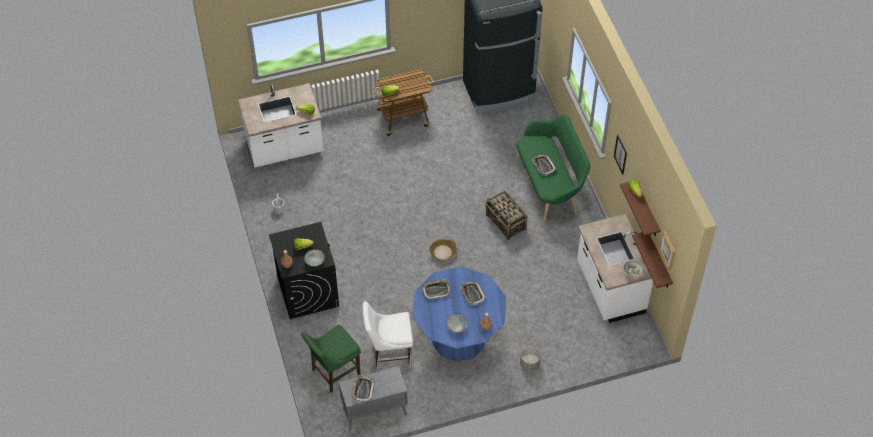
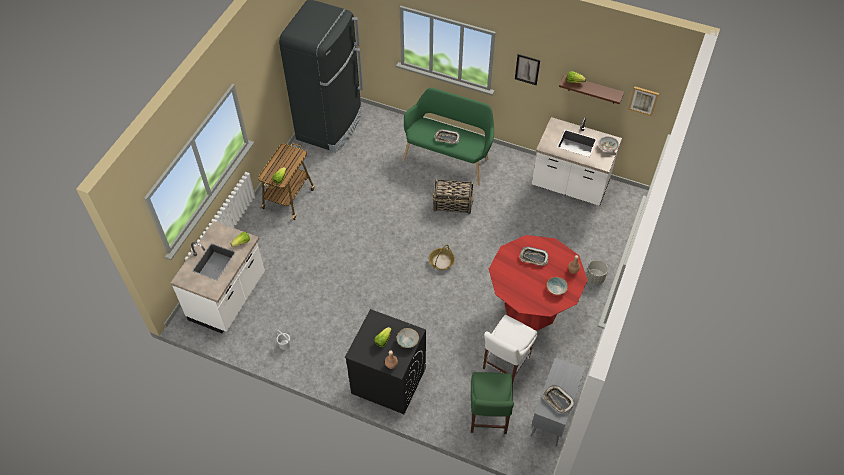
camera: 50 degrees left, 0 degrees up
(436, 290) = (508, 279): tray -> none
(458, 338) = (531, 306): blue dining table -> red dining table
(659, 261) = (625, 121): brown shelf -> none

